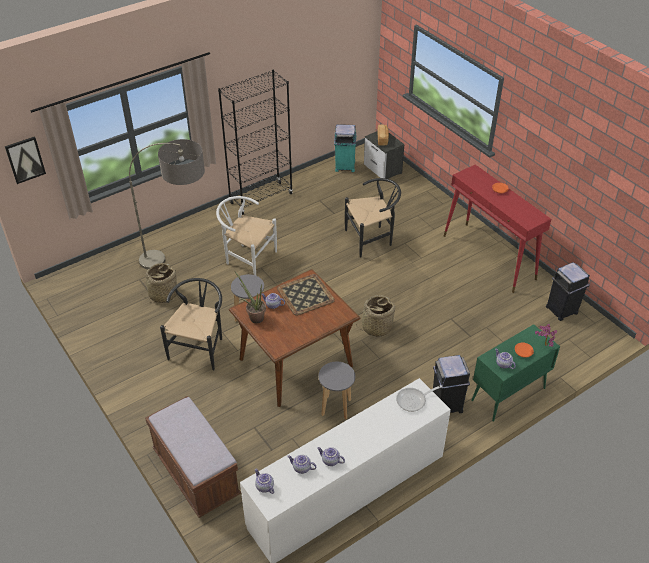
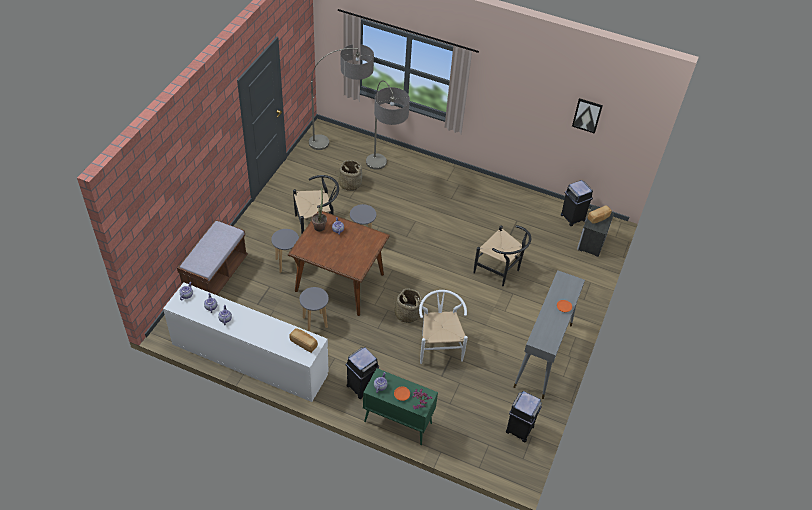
camera: 55 degrees right, 5 degrees up
(25, 159) = (331, 38): picture -> picture (587, 115)
(99, 273) = (344, 144): none -> floor lamp
(233, 397) = (287, 263): none -> grey stool
(247, 258) = (418, 209): white chair -> white chair (438, 345)
(261, 198) = (488, 186): black bookcase -> none
(306, 295) = (360, 243): tray -> none
(344, 166) = (572, 217): turquoise trash can -> black trash can
(413, 400) = (304, 343): frying pan -> bread
(489, 257) = (543, 356): red console table -> grey console table

